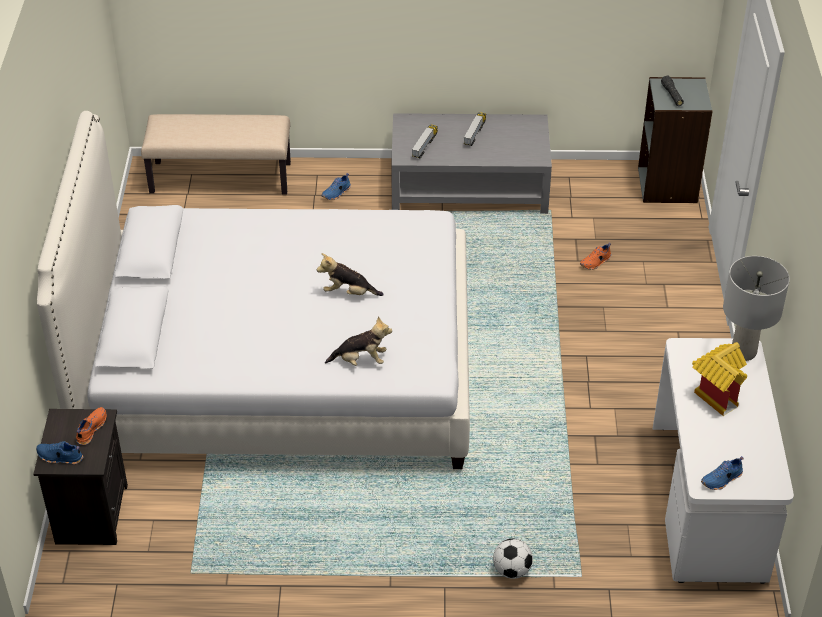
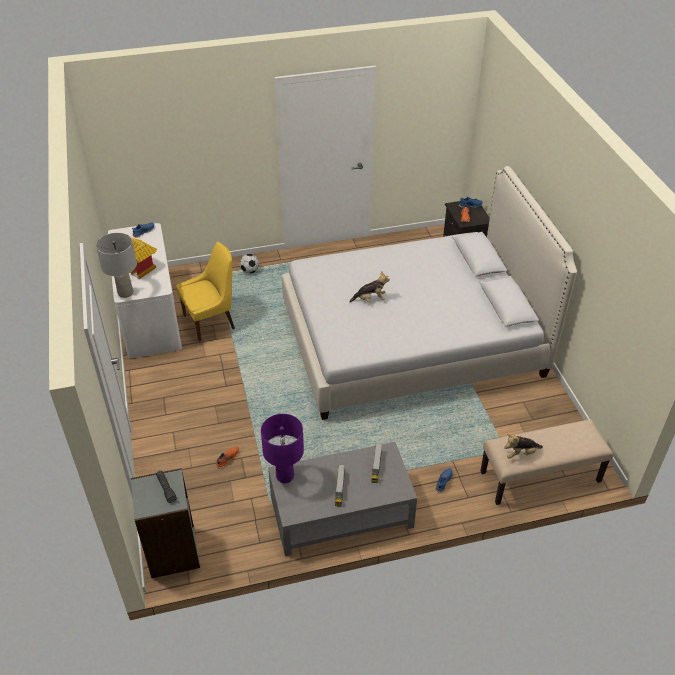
camera: 165 degrees right, 0 degrees up
(361, 361) = (346, 265): plush toy -> plush toy (520, 453)
(534, 154) = (285, 477): none -> purple table lamp
(599, 470) = (211, 321): none -> yellow chair

